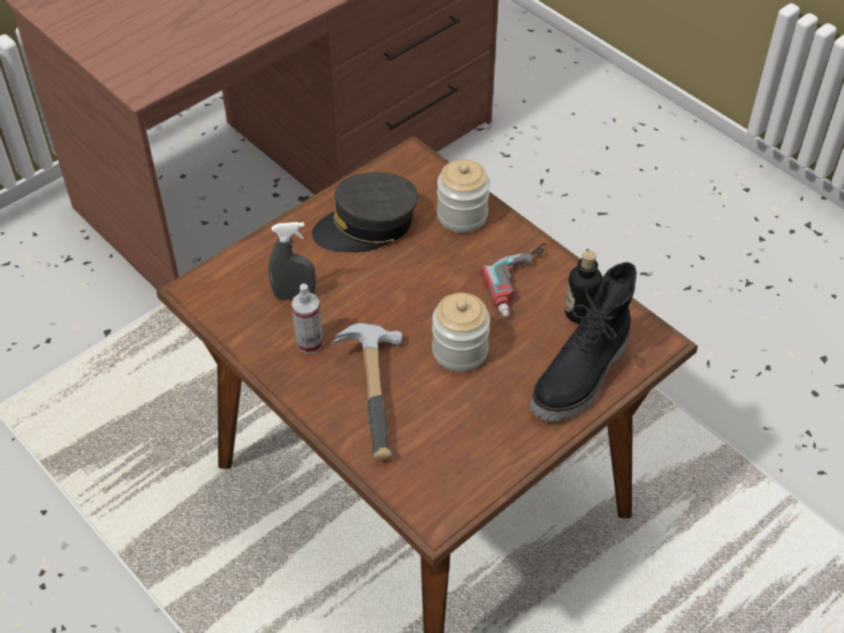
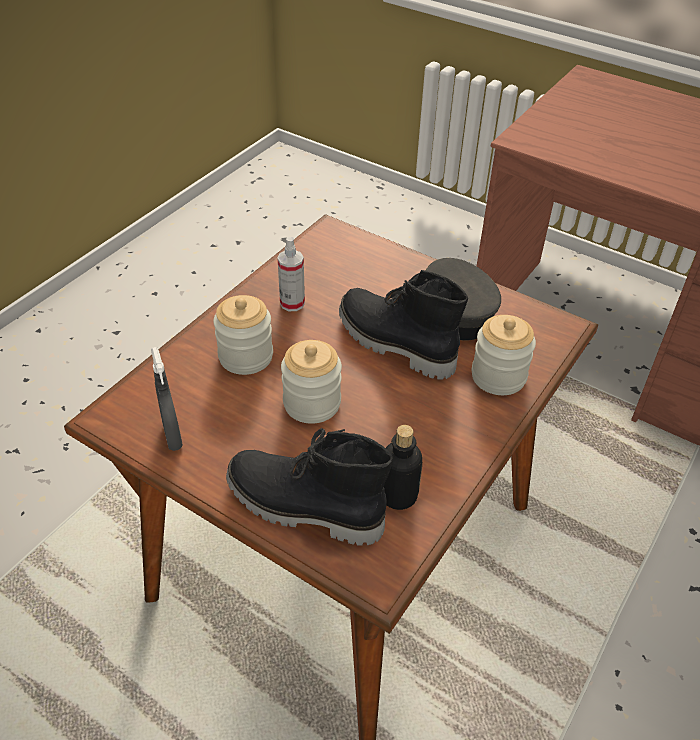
camera: 75 degrees right, 5 degrees down
(294, 295) = (345, 284): grey spray bottle -> grey spray bottle (172, 436)
(380, 393) = (246, 356): hammer -> jar
(398, 276) = (393, 344): none -> black boot
(523, 285) = (420, 440): power drill -> none

